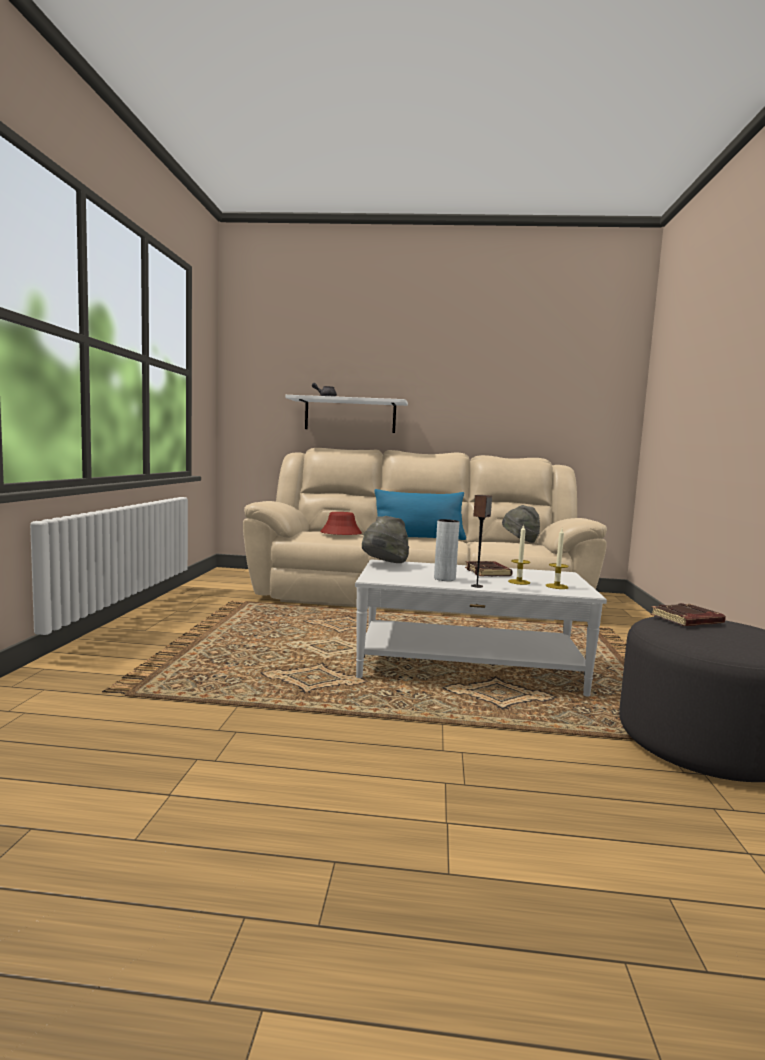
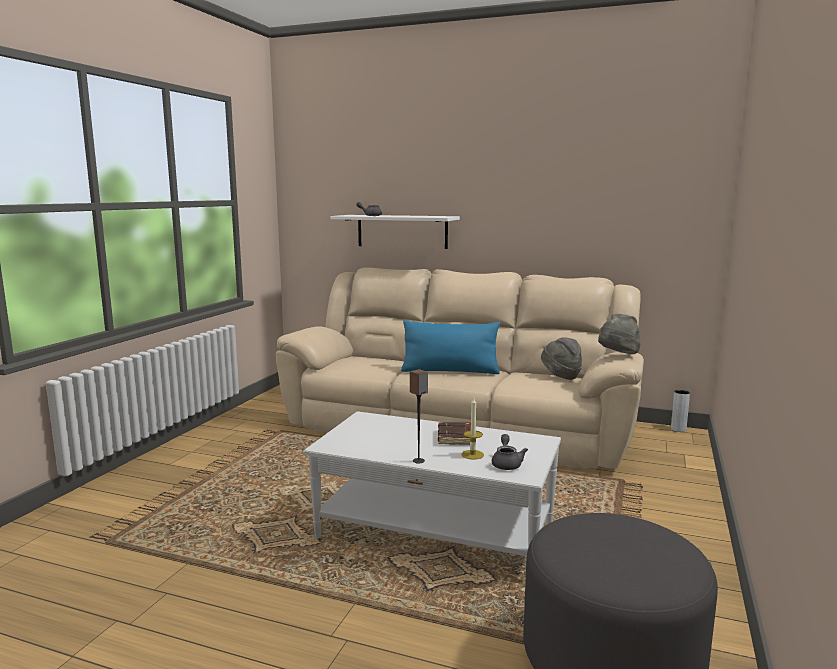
camera: 15 degrees right, 5 degrees up
(340, 533) = (372, 364): red hat -> none
(384, 565) = (360, 422): grey hat -> grey hat (617, 355)
(444, 579) = (398, 447): grey vase -> grey vase (678, 429)
(556, 586) = (506, 463): candle -> grey teapot
(687, 620) = (603, 526): brown book -> none

